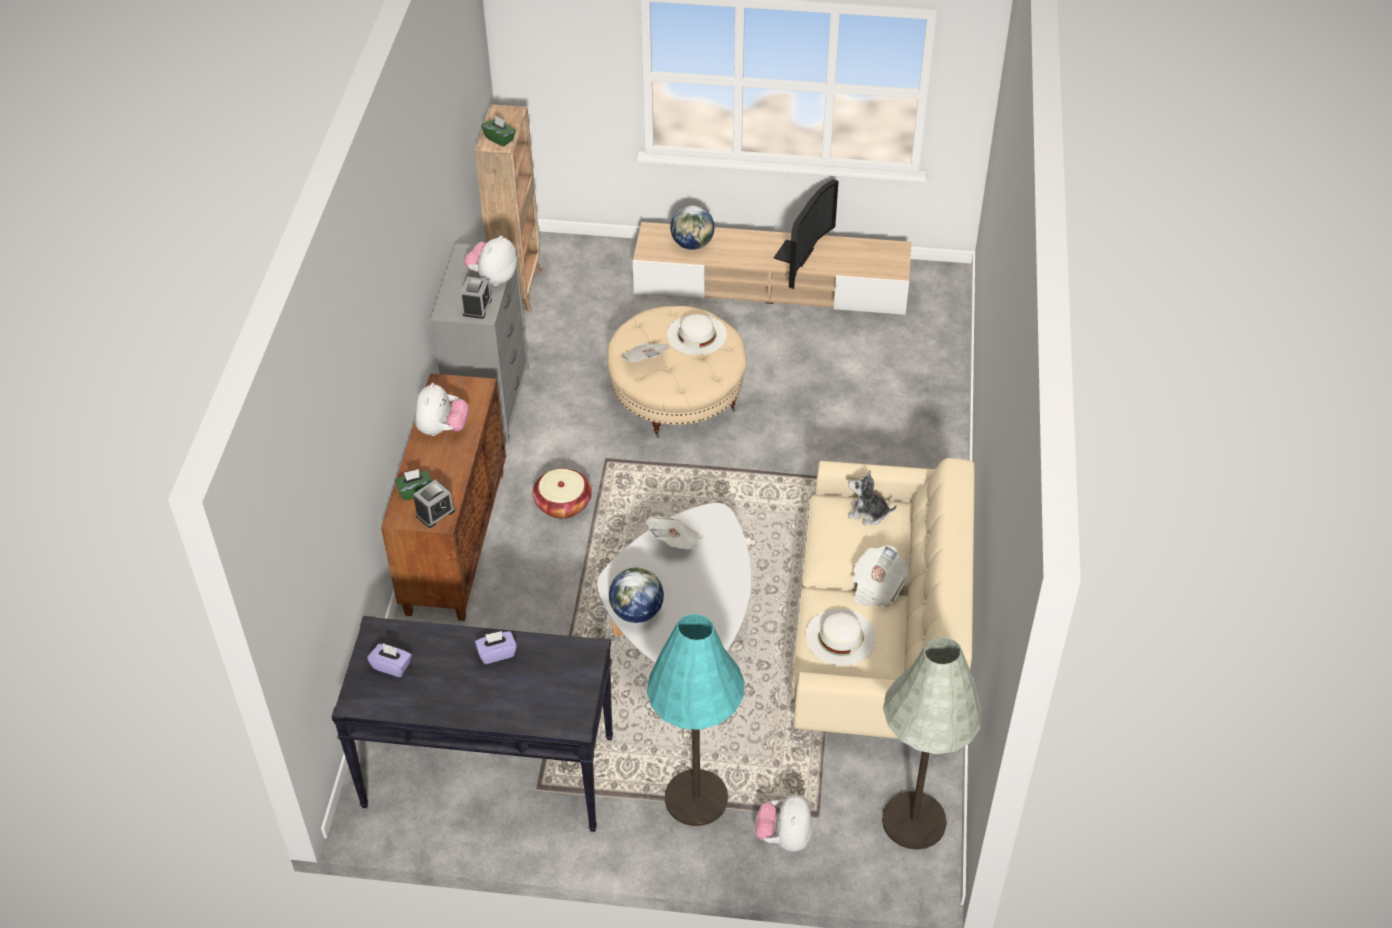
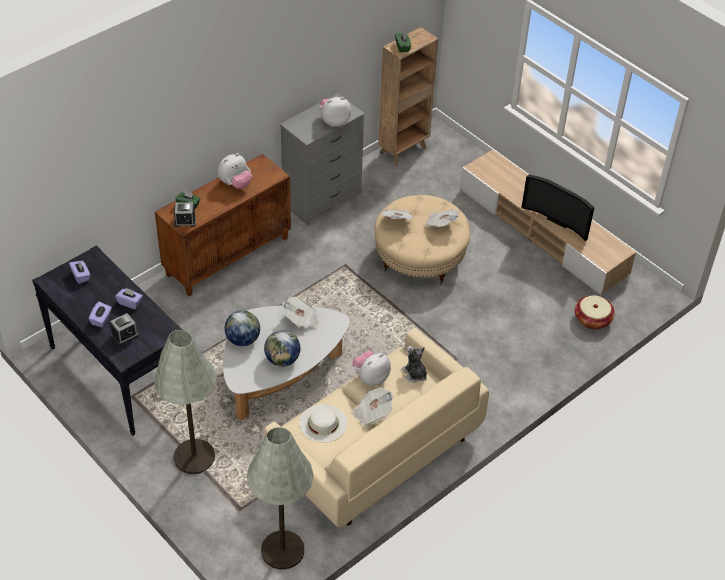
camera: 40 degrees right, 0 degrees up
(477, 307) = (309, 131): alarm clock -> alarm clock (125, 335)
(486, 699) = (101, 319): none -> purple tissue box
(563, 504) = (298, 273): basket -> basket (592, 319)
(692, 244) = (506, 178): globe -> globe (282, 360)
(696, 334) = (441, 224): white hat -> newspaper
(696, 798) = (194, 457): turquoise floor lamp -> grey floor lamp
(784, 837) = (212, 507): plush toy -> plush toy (371, 378)
(799, 255) = (559, 219): television -> television turned 60 degrees clockwise

